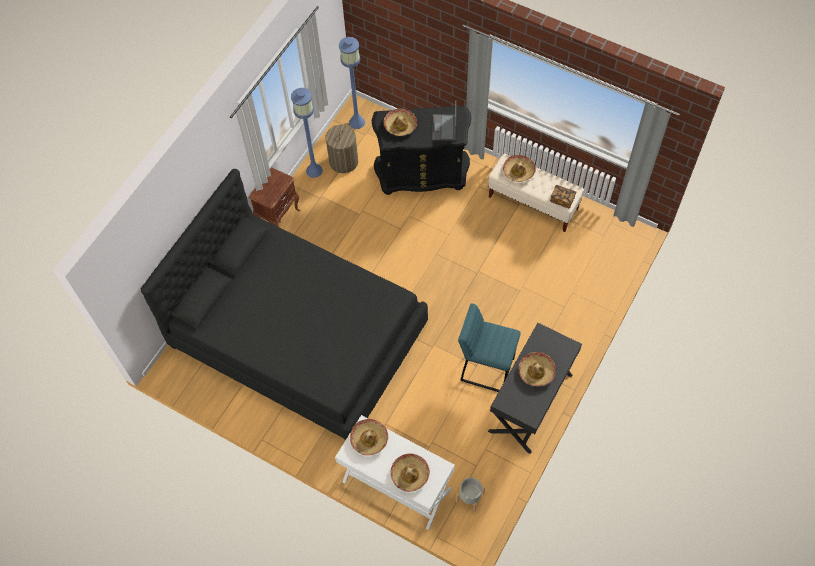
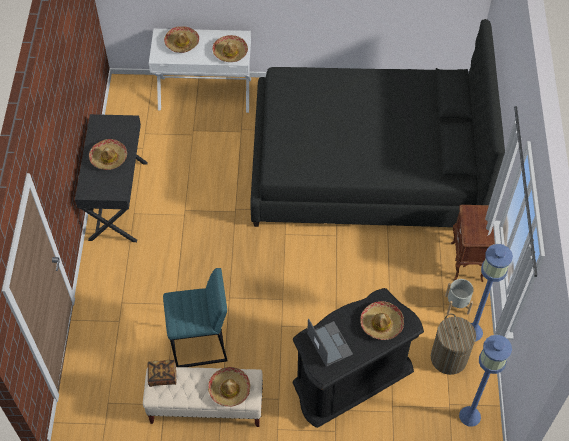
camera: 150 degrees right, 5 degrees down
(470, 497) = (139, 110): grey planter -> grey planter (457, 304)
(485, 369) = (174, 211): turquoise stool -> turquoise stool (201, 344)

